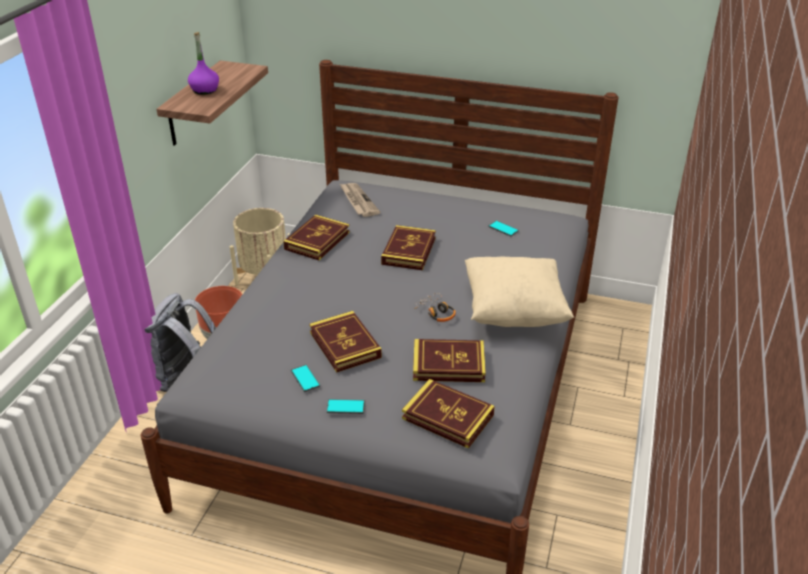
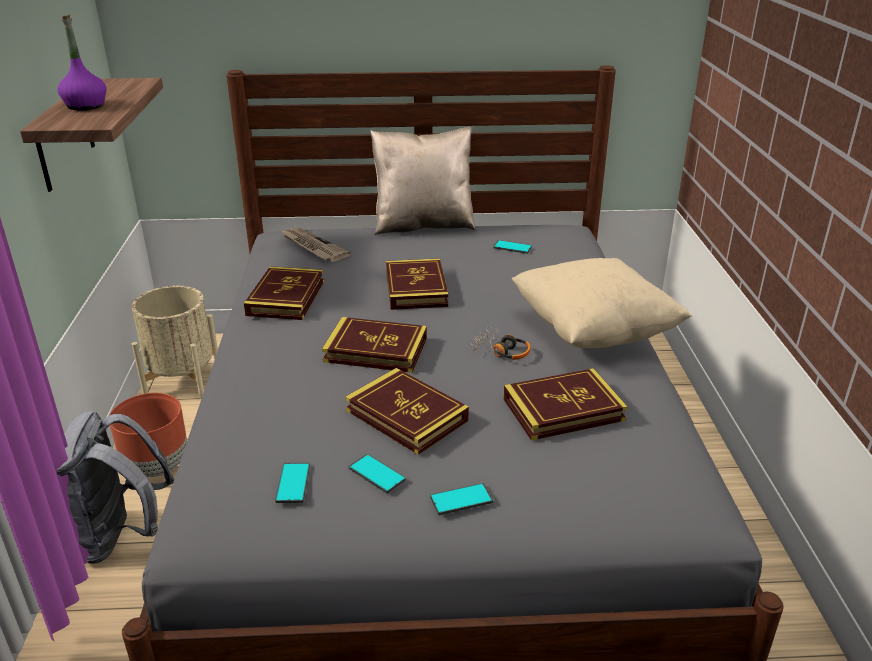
camera: 20 degrees left, 5 degrees down
(254, 372) = (293, 483): none -> phone
(448, 417) = (611, 477): book -> book (376, 350)
(450, 195) = (423, 225): none -> beige pillow

